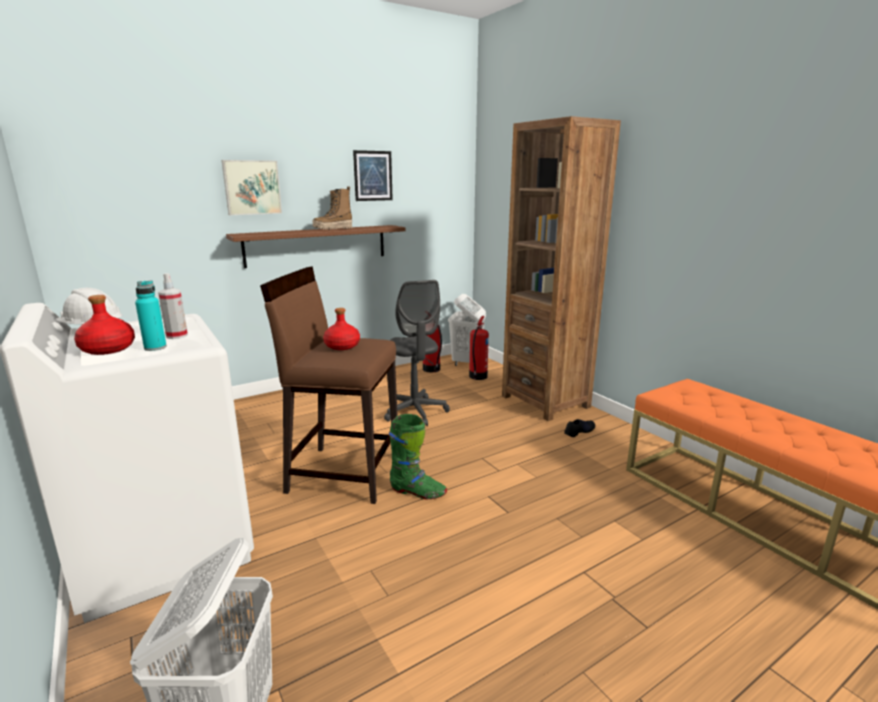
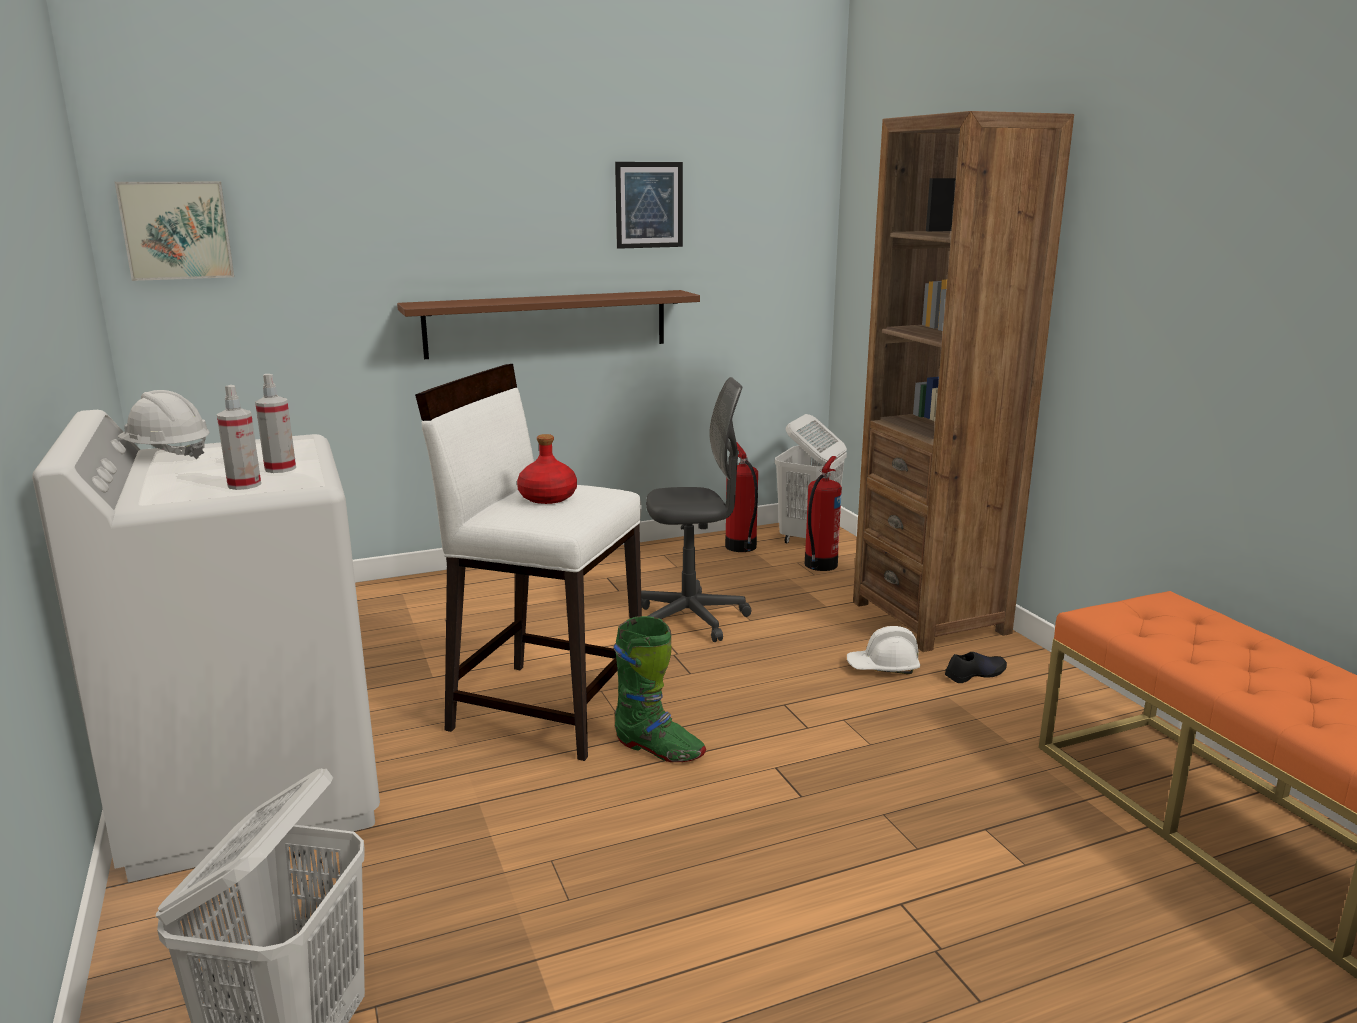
camera: 10 degrees right, 0 degrees up
(107, 349) = (178, 483): red bottle -> none
(155, 347) = (244, 485): turquoise bottle -> spray bottle
(252, 187) = (442, 226): picture -> picture (177, 230)
(333, 229) = (574, 296): boot -> none
(343, 473) = (546, 708): brown stool -> white stool
(415, 412) = (691, 619): grey office chair -> grey office chair turned 90 degrees counterclockwise
(529, 431) = (883, 667): none -> white hard hat

